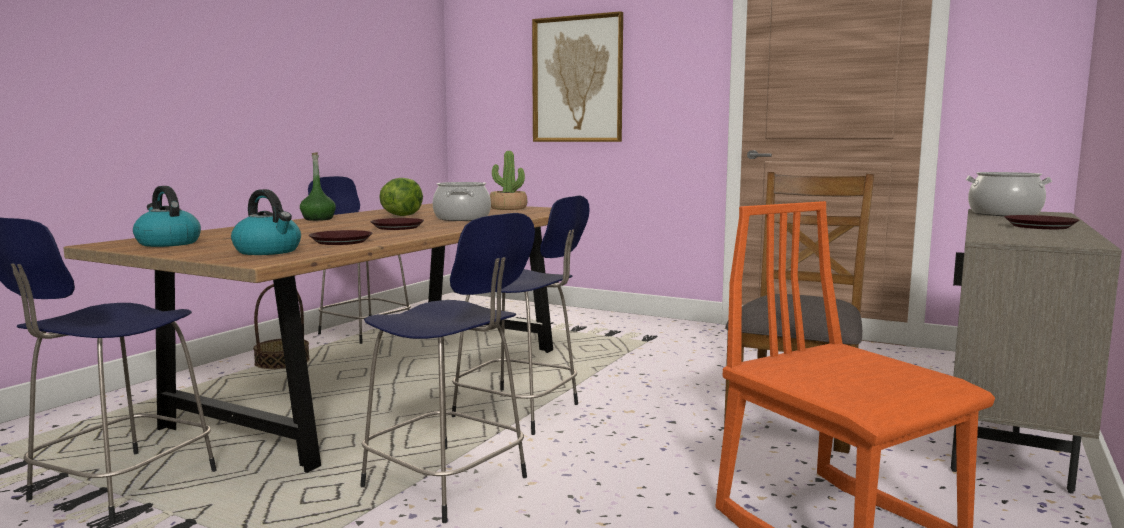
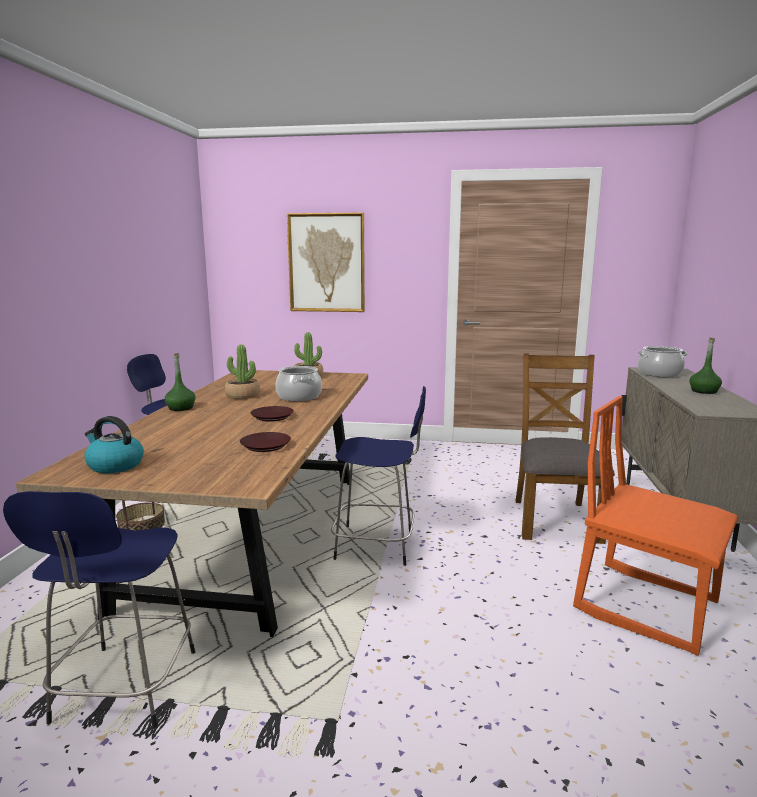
camera: 20 degrees left, 5 degrees up
(268, 251) = (231, 469): kettle -> none
(402, 215) = (242, 395): lettuce -> potted plant
(449, 484) = (387, 624): blue stool -> none
(1041, 227) = (704, 391): brown plate -> green bottle

